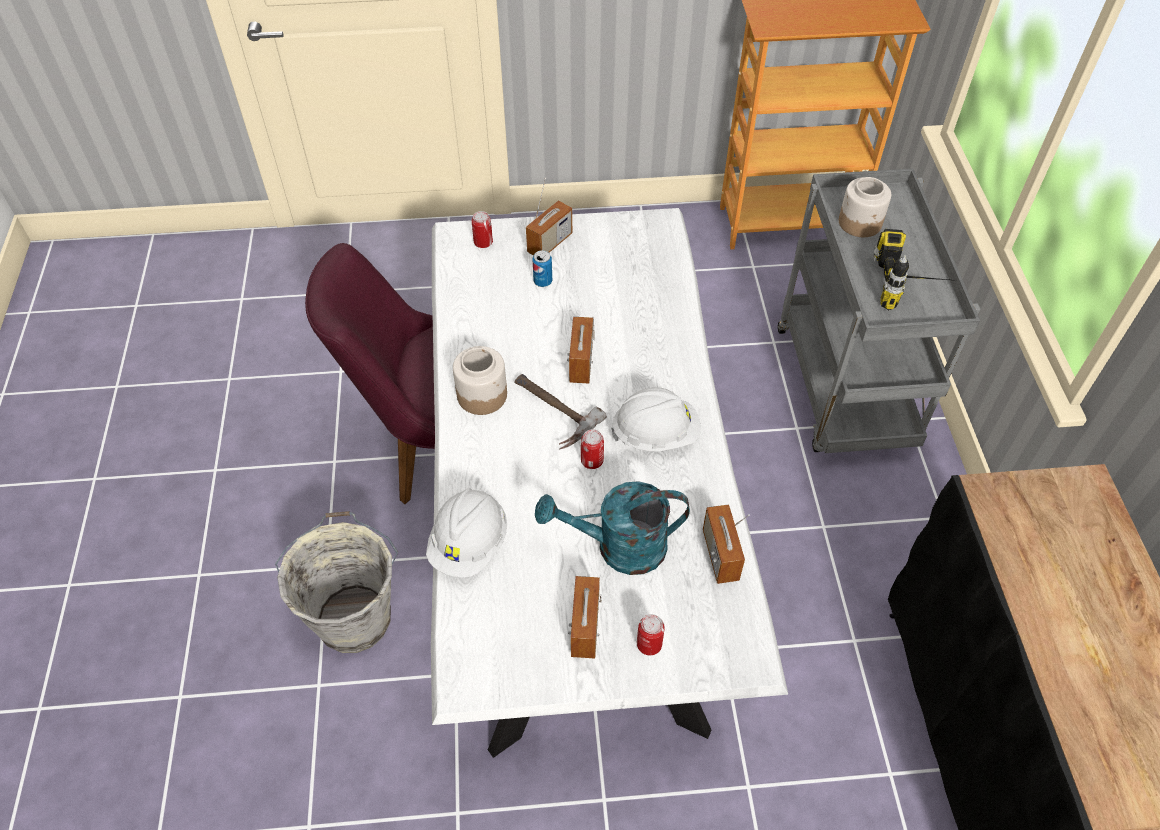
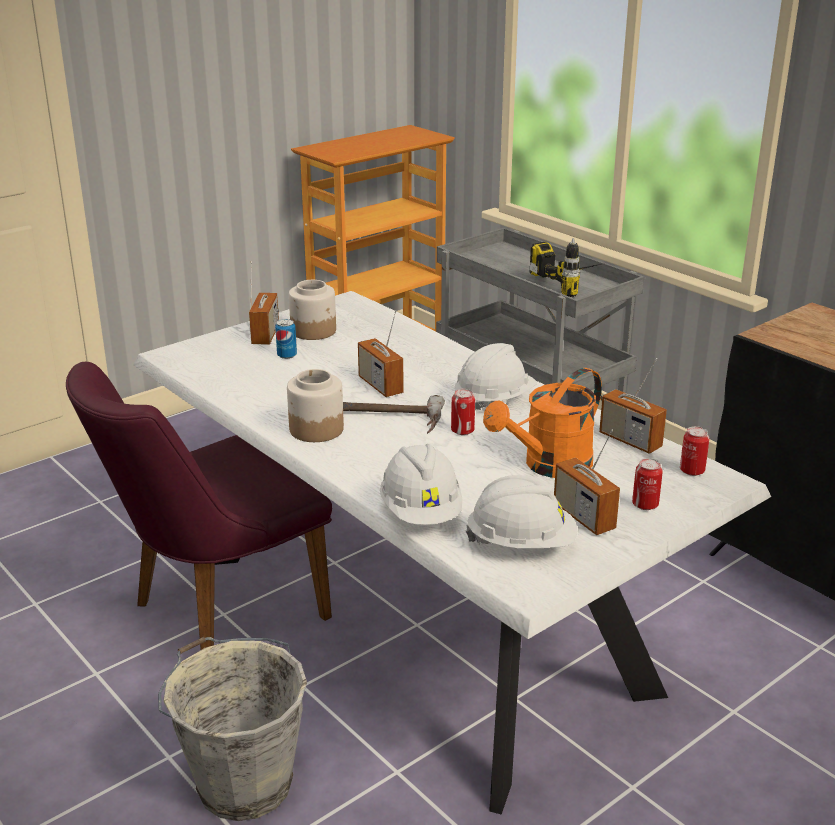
camera: 35 degrees left, 25 degrees down
(483, 243) = (202, 351): can -> can (692, 471)
(508, 628) = (521, 544): none -> white hard hat
(618, 548) = (549, 466): turquoise watering can -> orange watering can
(860, 223) = (497, 266): jar -> jar (314, 331)

